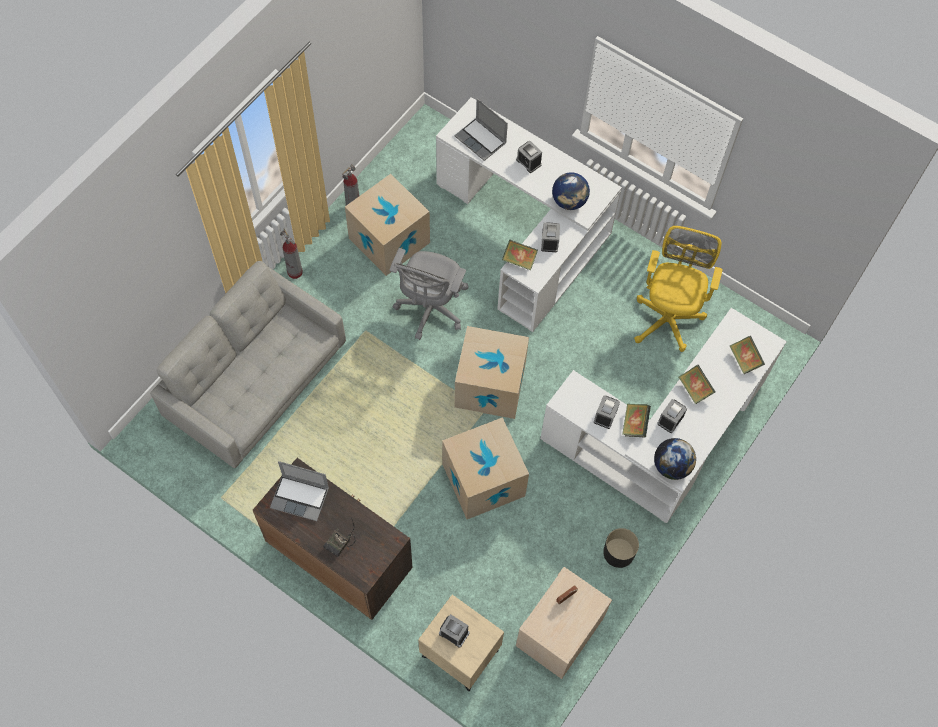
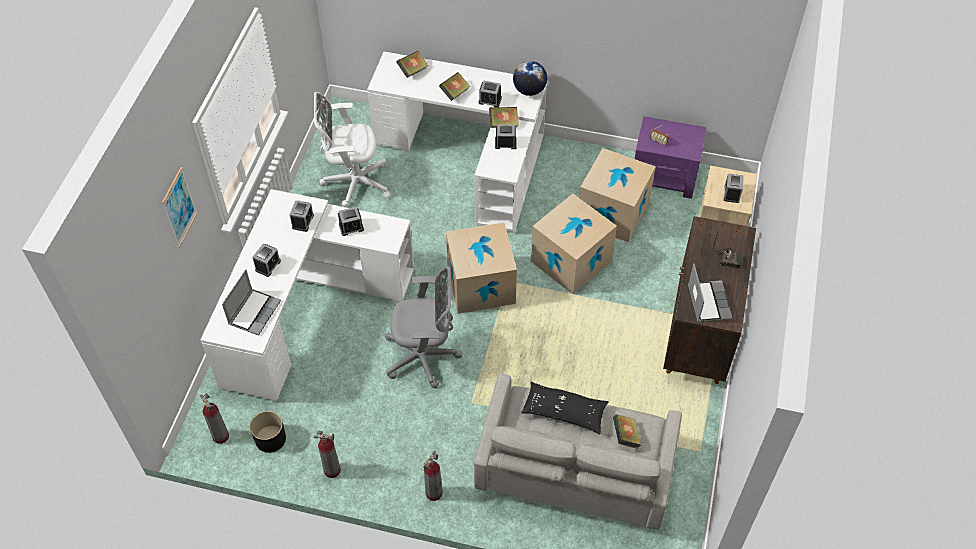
camera: 110 degrees left, 10 degrees down
(286, 363) = (564, 412): none -> black pillow
(389, 240) = (360, 421): cardboard box -> cardboard box (613, 213)
(424, 140) = (220, 436): none -> fire extinguisher
(519, 260) = (381, 243): book -> book (625, 436)
(538, 40) = (179, 207): none -> picture
(559, 632) = (664, 176): beige nightstand -> purple nightstand
(569, 201) = (303, 221): globe -> alarm clock
(618, 552) = (581, 159): black planter -> black planter (270, 439)
(668, 317) = (353, 182): yellow office chair -> white office chair

